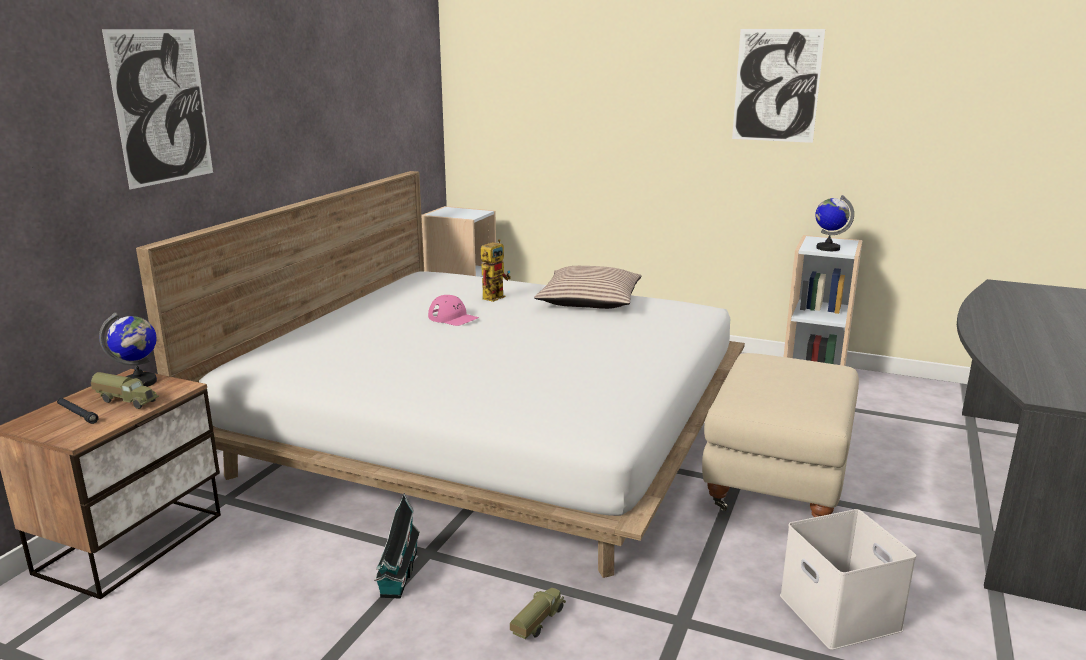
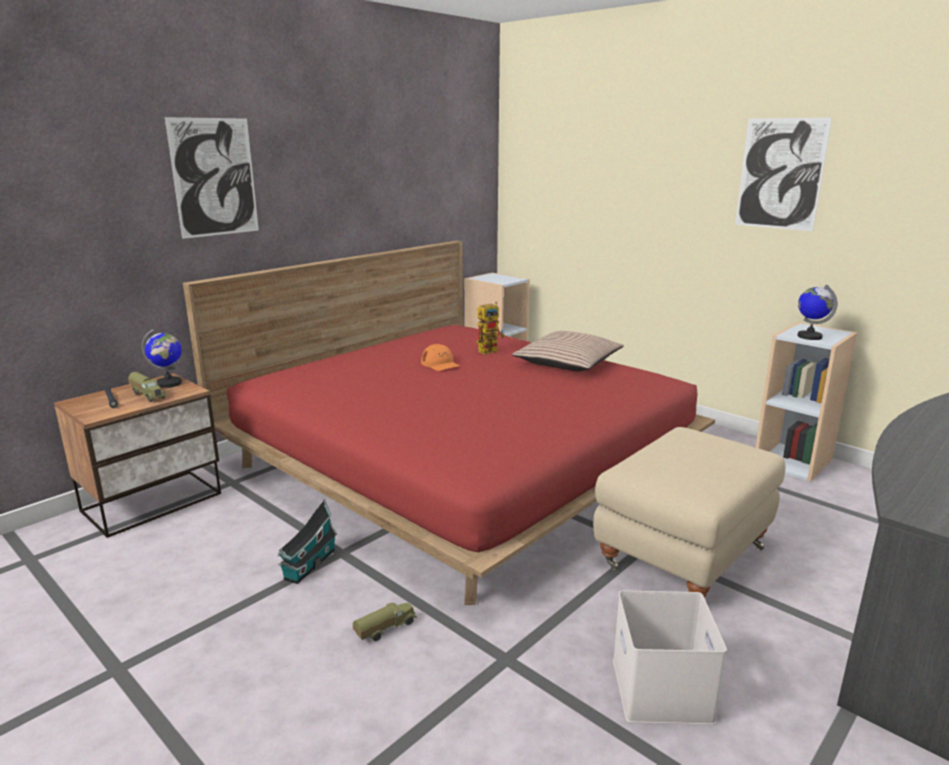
camera: 20 degrees right, 0 degrees up
(453, 318) = (440, 364): pink cap -> orange cap
(493, 428) = (463, 462): white bed -> red bed

